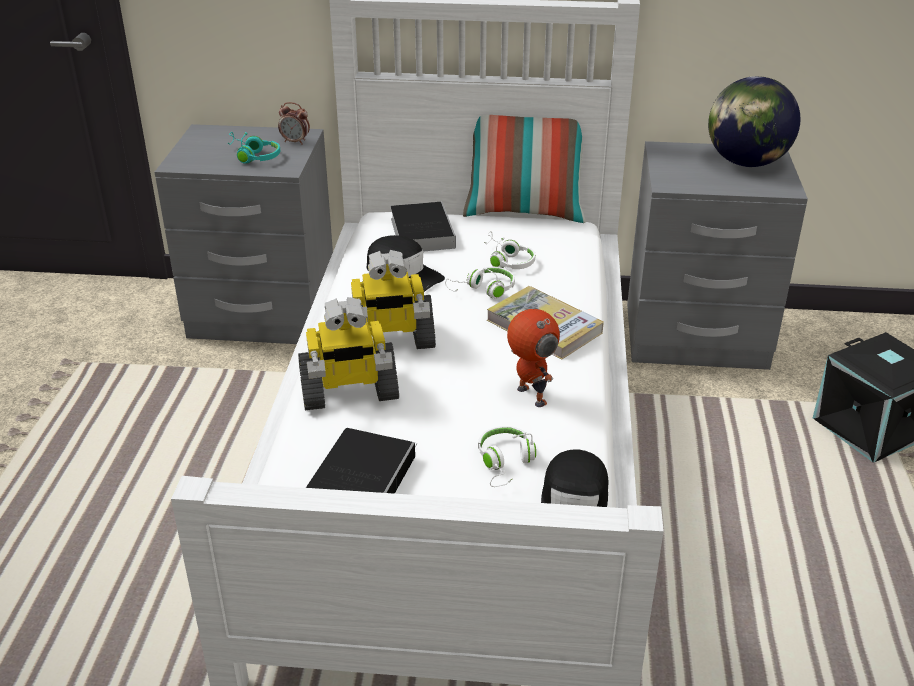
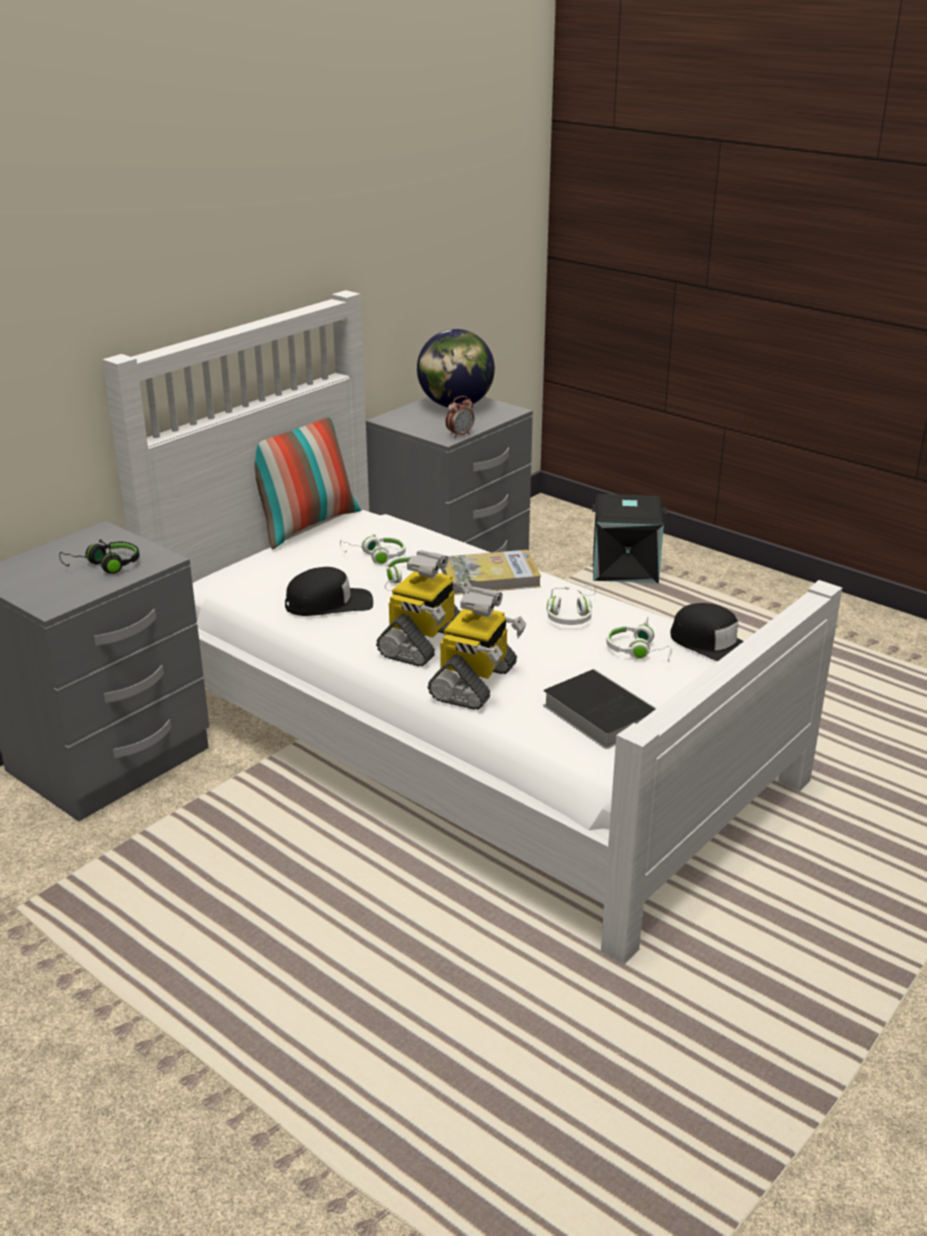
camera: 55 degrees left, 5 degrees down
(253, 156) = (105, 566): turquoise headphones -> black headphones
(295, 142) = (110, 539): alarm clock -> alarm clock (460, 435)
(421, 231) = (271, 573): book -> none
(529, 396) = (571, 615): toy robot -> white headphones

